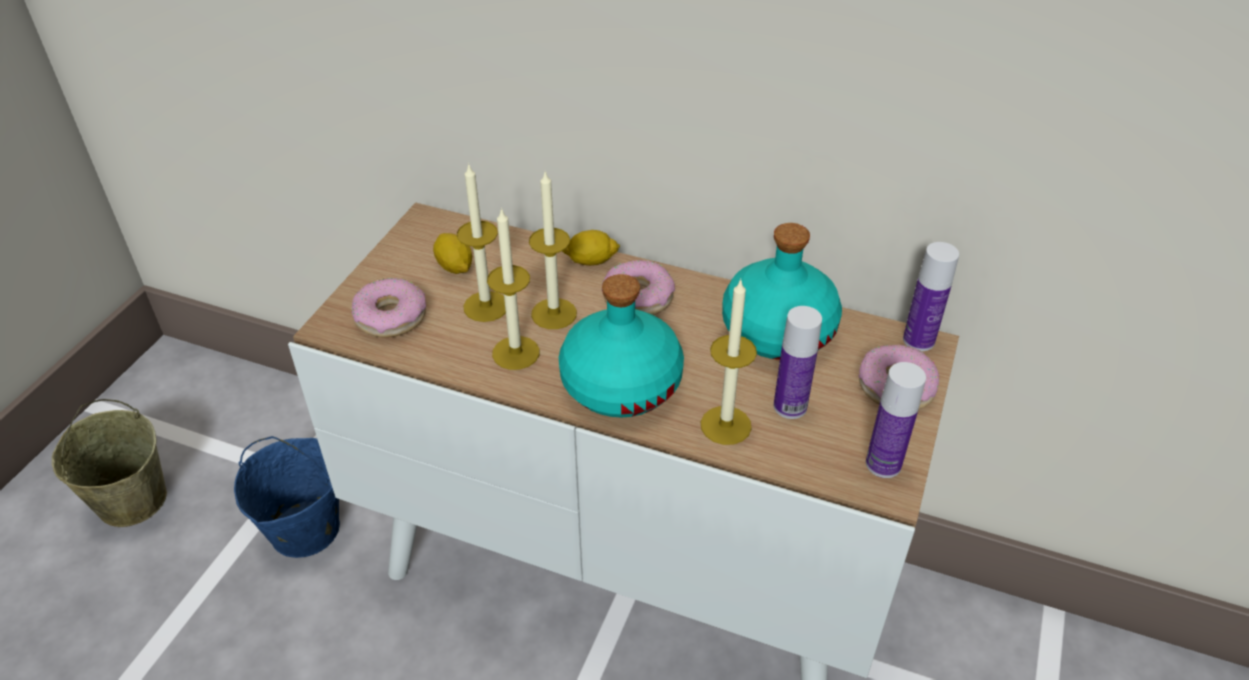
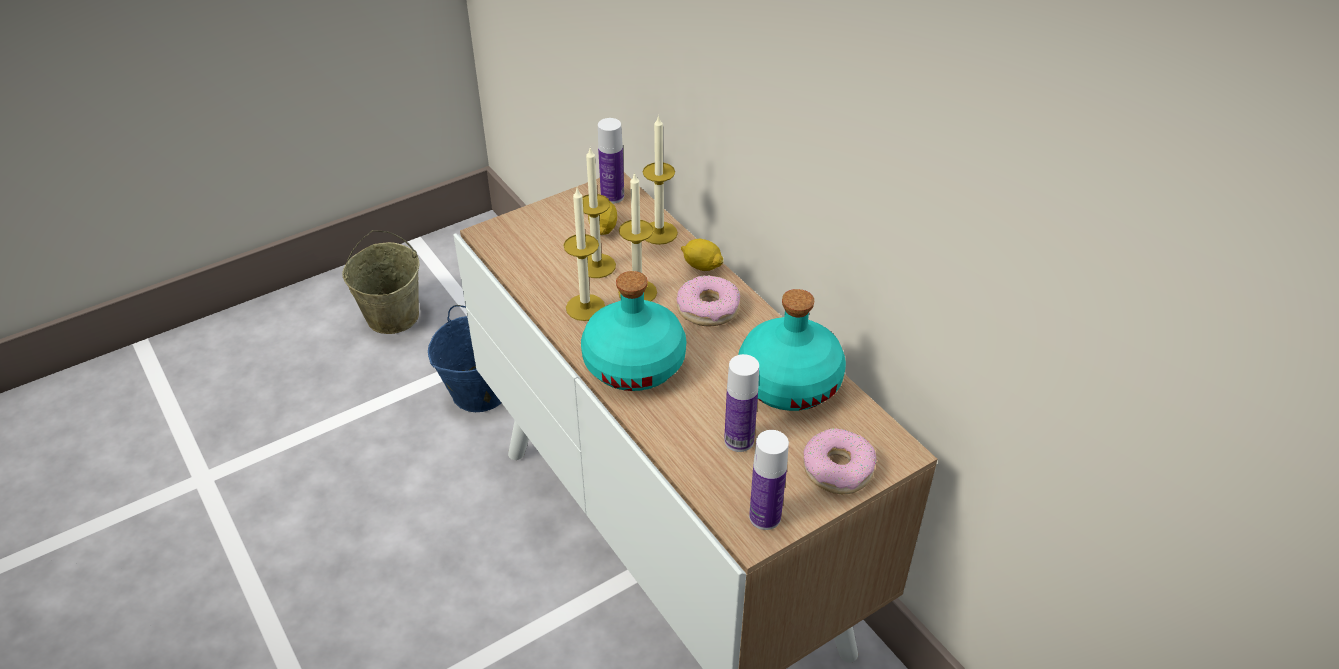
camera: 35 degrees right, 0 degrees up
(391, 316) = (529, 244): donut -> none
(725, 425) = (678, 429): candle -> candle (659, 233)
(918, 340) = (896, 445): bottle -> bottle (612, 196)

